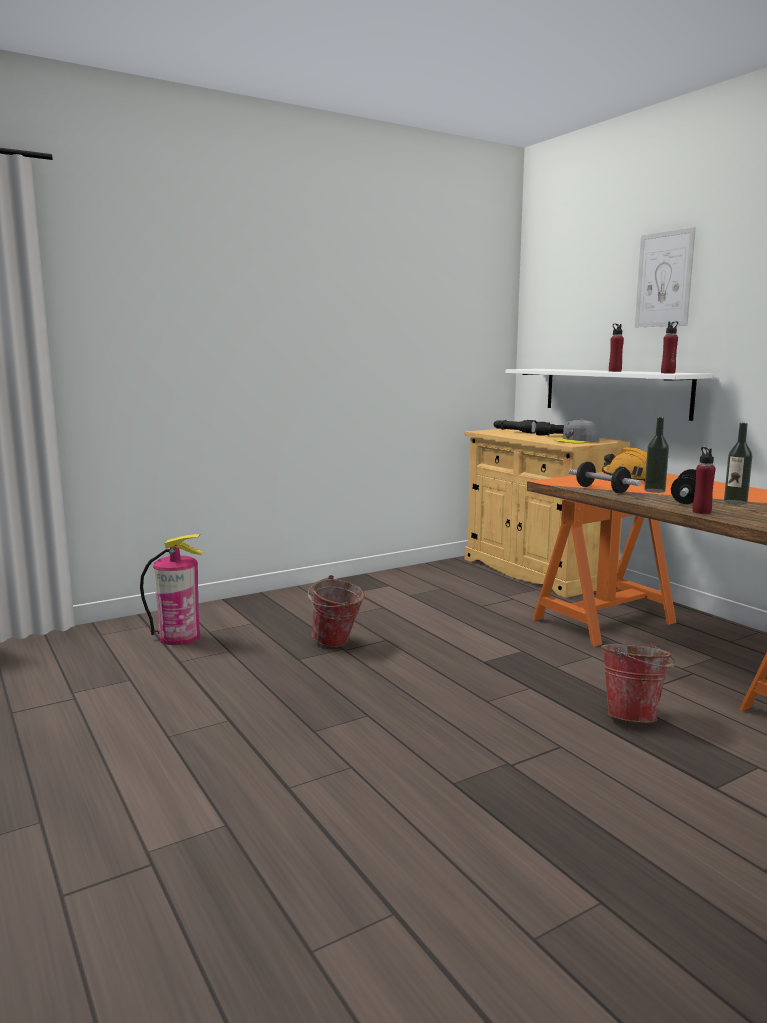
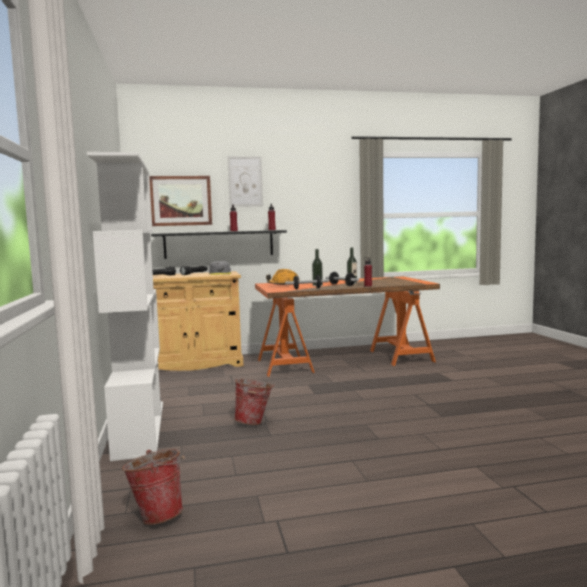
camera: 70 degrees left, 5 degrees down
(180, 637) = (180, 473): fire extinguisher -> none
(291, 597) = (139, 428): none -> white bookcase
(574, 318) = (180, 201): none -> picture
(614, 392) = (219, 244): white shelf -> black shelf
(633, 715) = (391, 379): bucket -> bucket (157, 515)

